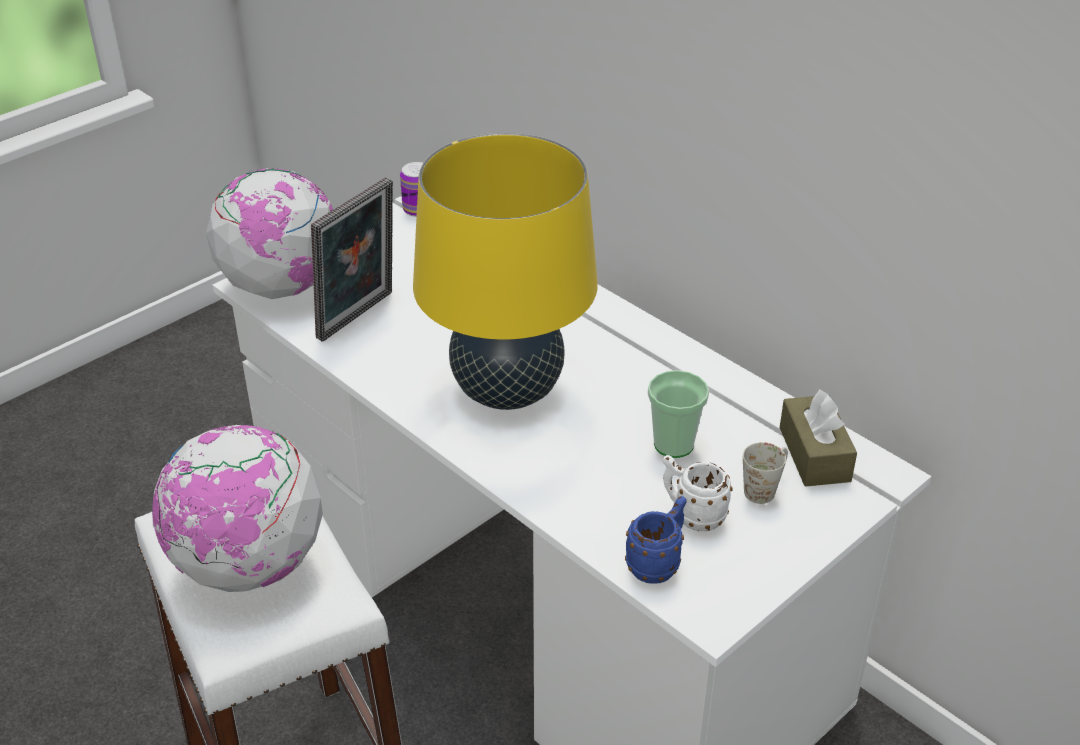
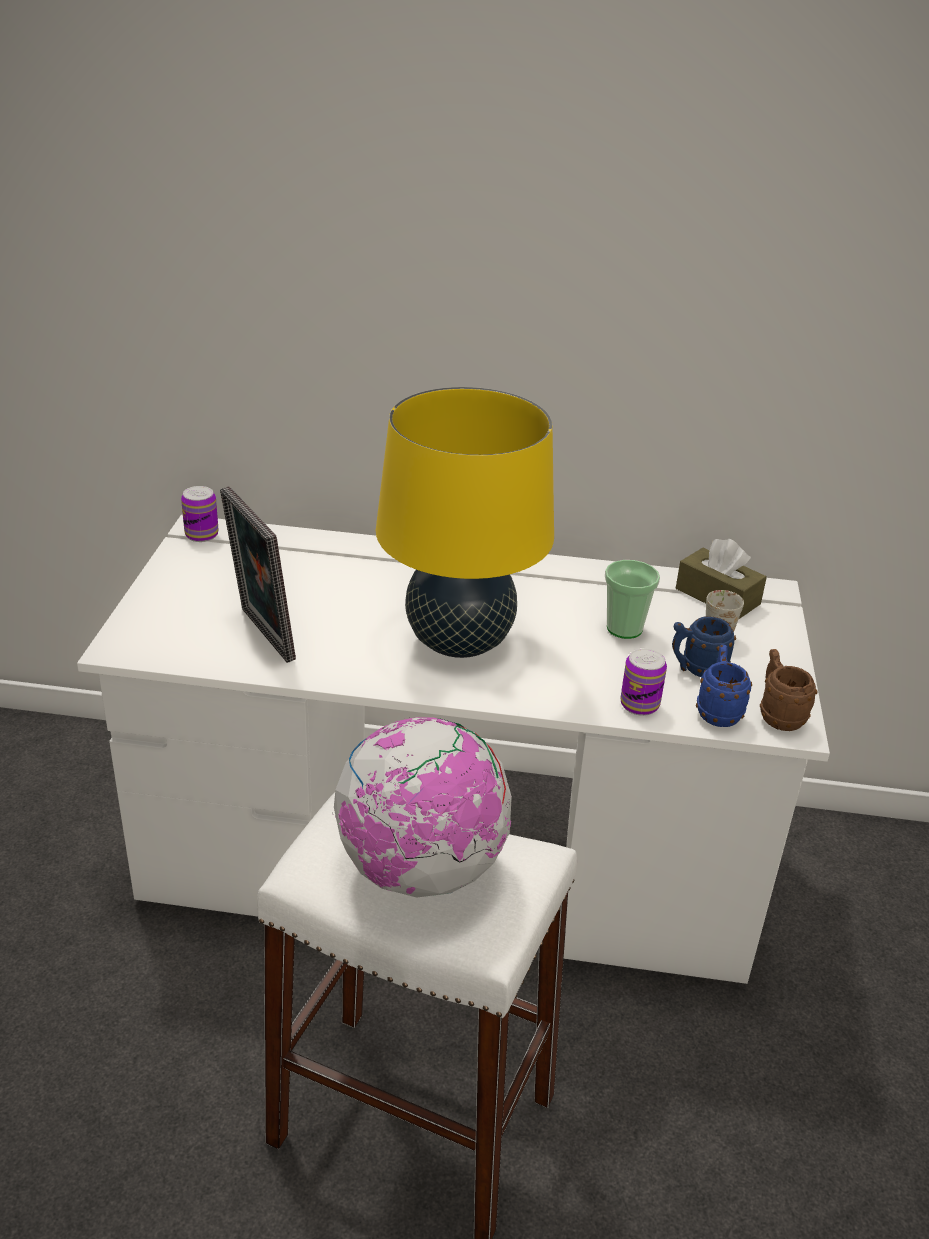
camera: 40 degrees left, 5 degrees down
(281, 286) = (152, 638): globe -> none
(360, 317) = (261, 636): picture frame -> picture frame turned 150 degrees clockwise
(592, 521) = (639, 704): none -> can
(692, 515) = (696, 669): white mug -> blue mug
(713, 597) = (777, 715): none -> brown mug

